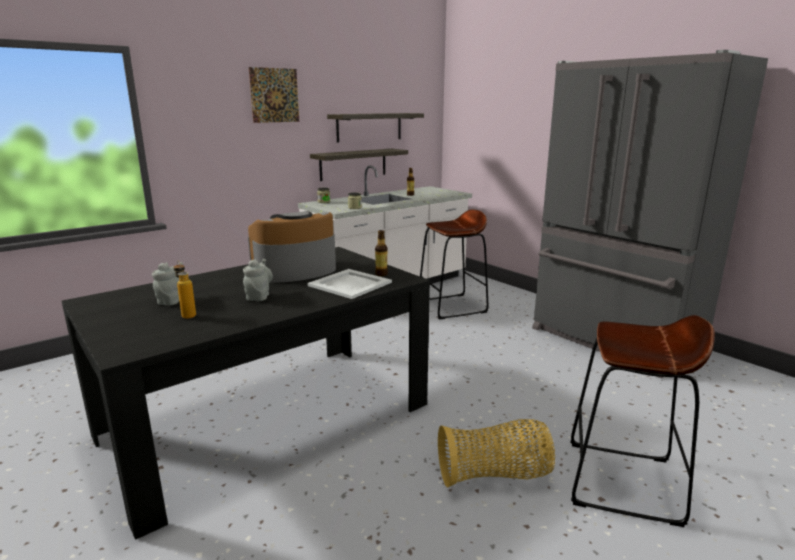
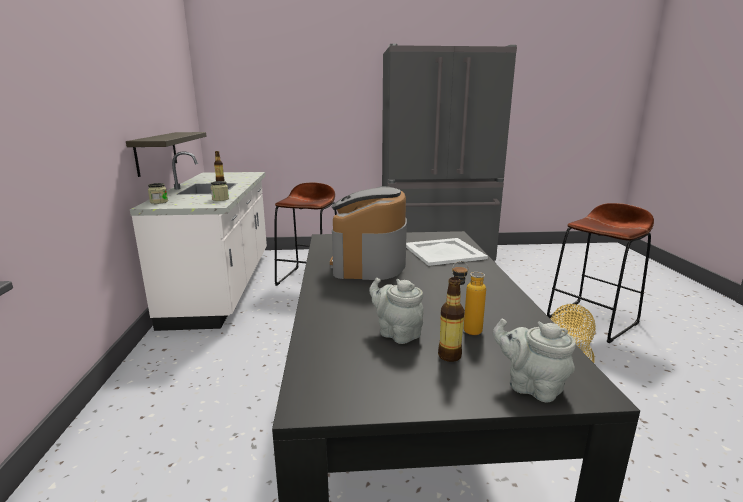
camera: 55 degrees left, 0 degrees up
(258, 296) = (437, 288): grey teapot -> grey teapot (531, 386)
(274, 95) = (84, 54): picture -> none
(369, 127) = (159, 106): shelf -> none
(381, 274) = (429, 239): bottle -> bottle (449, 355)

